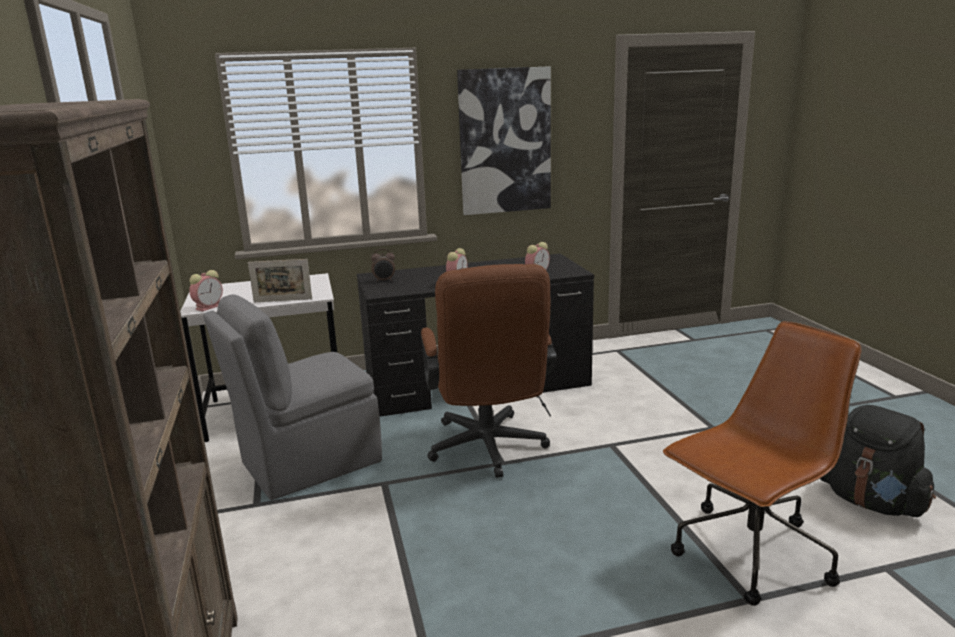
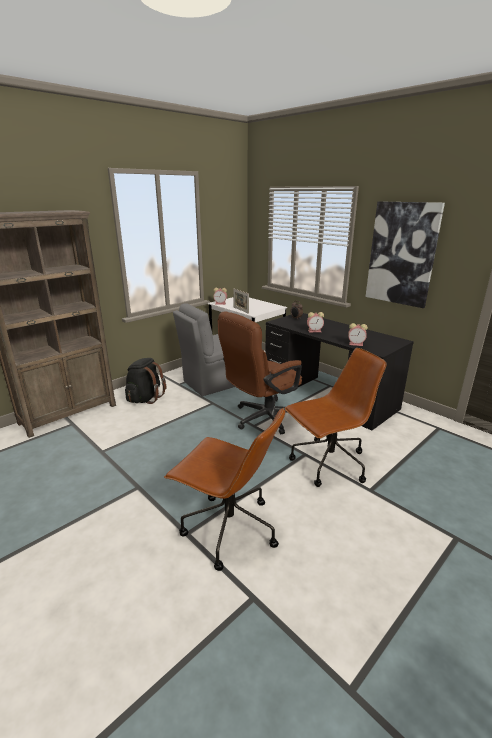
camera: 60 degrees right, 5 degrees up
(307, 463) = (213, 382): grey chair -> grey chair turned 60 degrees counterclockwise
(644, 436) = (328, 464): none -> brown office chair
(871, 502) = (337, 587): black backpack -> black backpack (145, 398)

